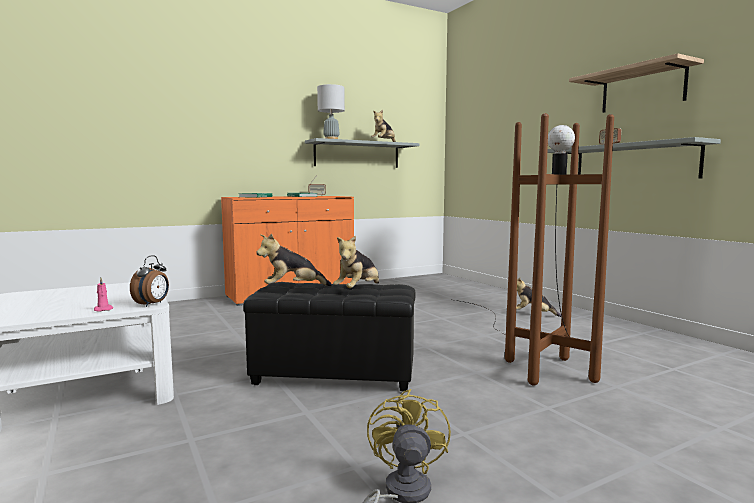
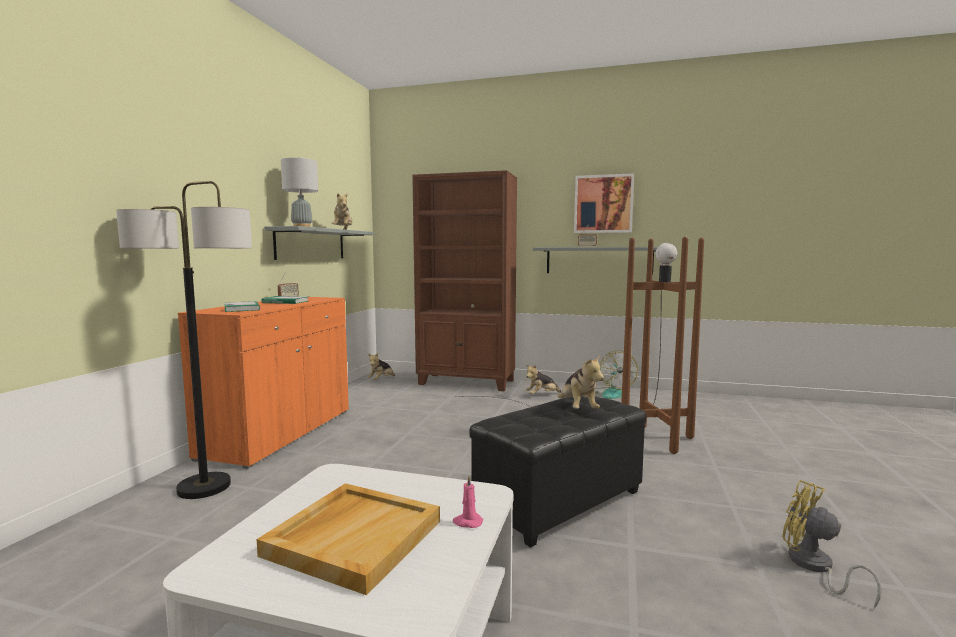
camera: 45 degrees left, 0 degrees up
(64, 300) = (354, 537): none -> beige tray
(152, 304) = (485, 491): alarm clock -> none
(203, 308) = (204, 487): none -> floor lamp
(293, 288) = (528, 423): plush toy -> plush toy (381, 380)
(489, 293) = (467, 382): none -> brown bookcase
(619, 329) = (610, 393): none -> fan
(642, 89) = (603, 204): shelf -> picture

